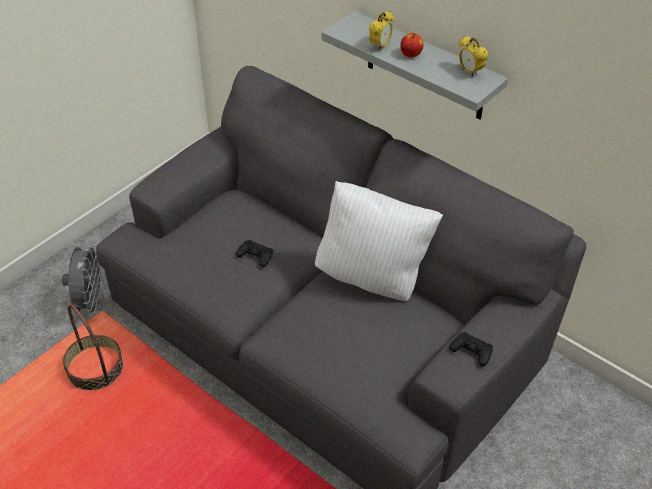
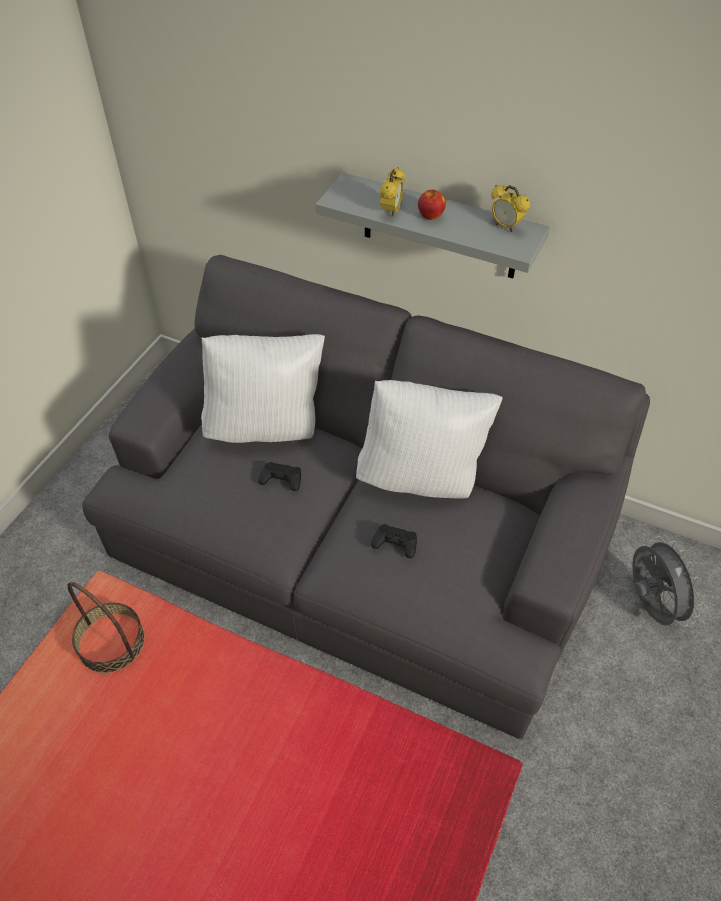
camera: 15 degrees left, 5 degrees up
(91, 303) = (82, 564): grey fan -> grey fan (648, 605)
(258, 214) = (267, 427): none -> white pillow
(471, 351) = (566, 545): black game controller -> black game controller (395, 543)

